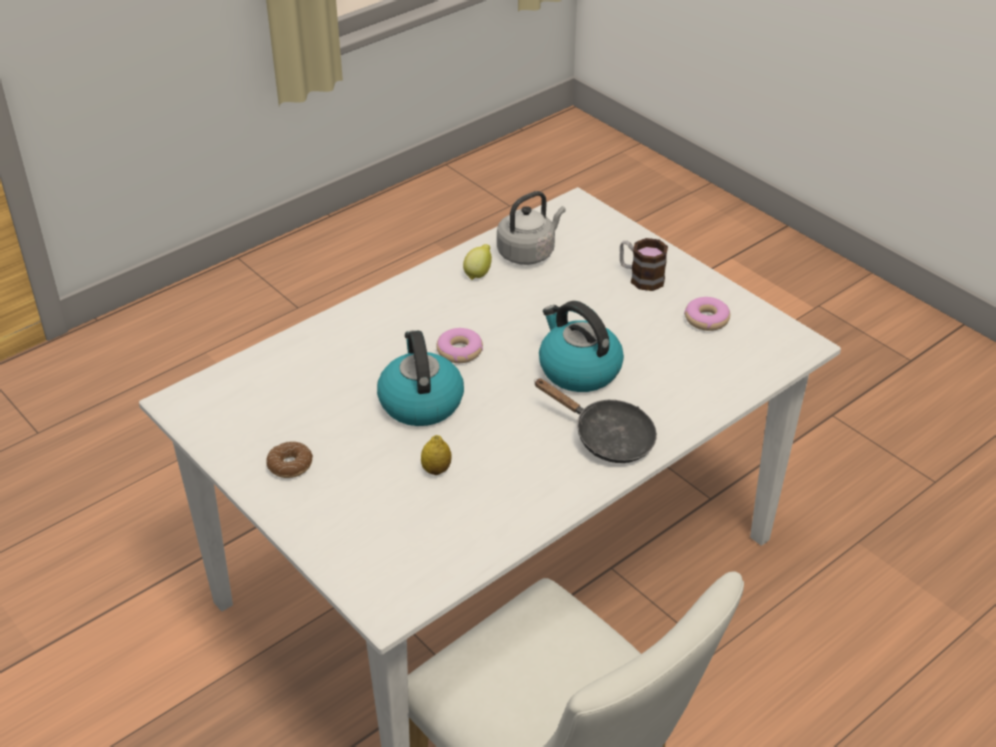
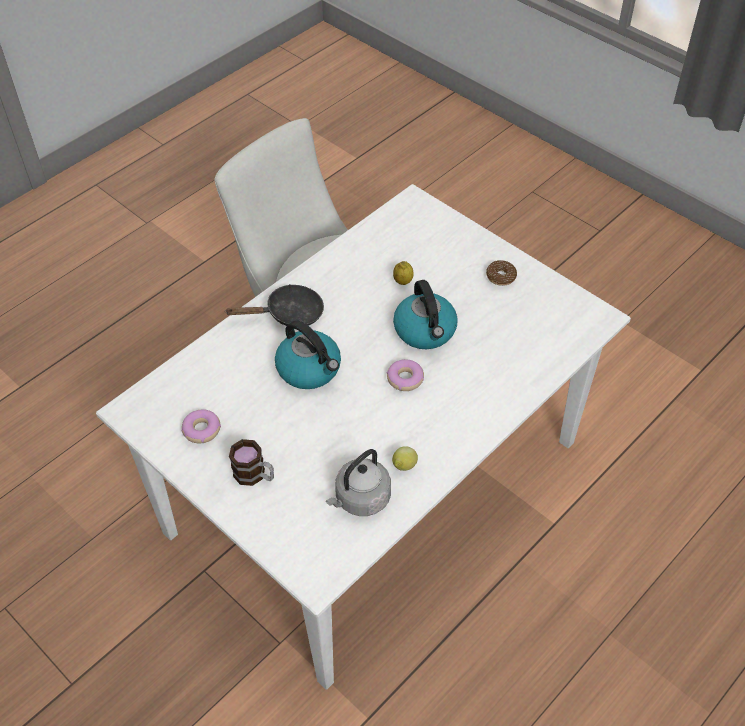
camera: 175 degrees right, 10 degrees up
(606, 437) = (289, 314): black frying pan -> black frying pan turned 135 degrees clockwise

